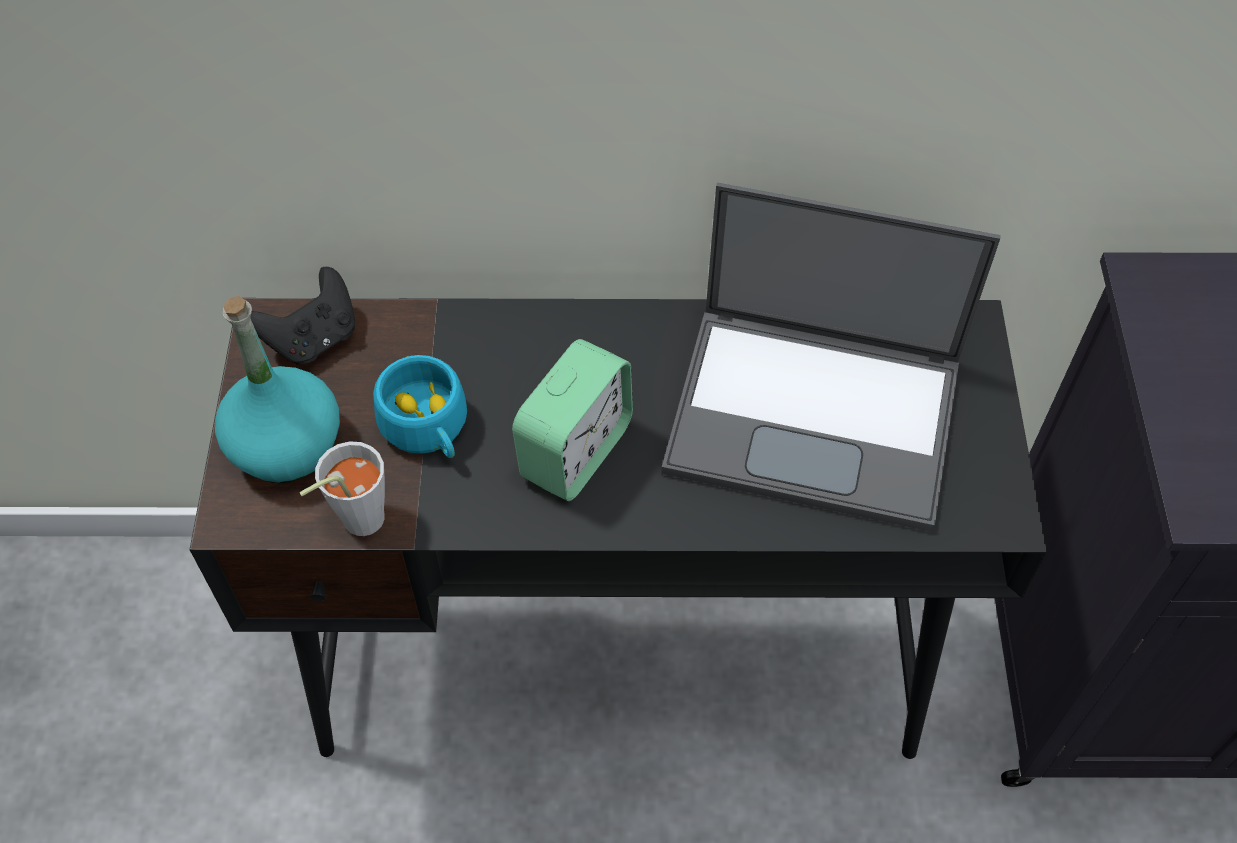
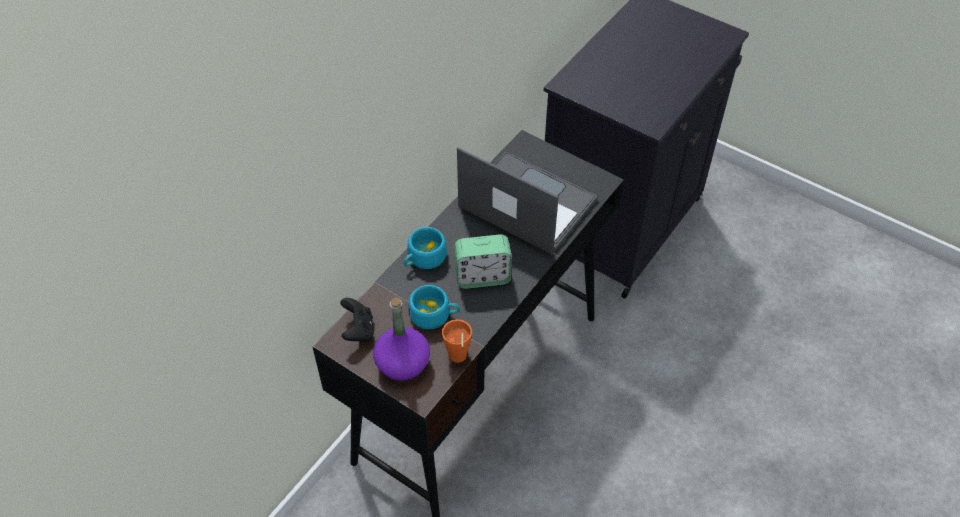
camera: 55 degrees left, 5 degrees down
(285, 446) = (402, 364): turquoise bottle -> purple bottle
(355, 523) = (457, 358): grey cup -> orange cup
(544, 336) = (423, 258): none -> turquoise cup
(575, 451) = (482, 277): alarm clock -> alarm clock turned 105 degrees clockwise
(818, 414) = (525, 203): laptop -> laptop turned 105 degrees counterclockwise

